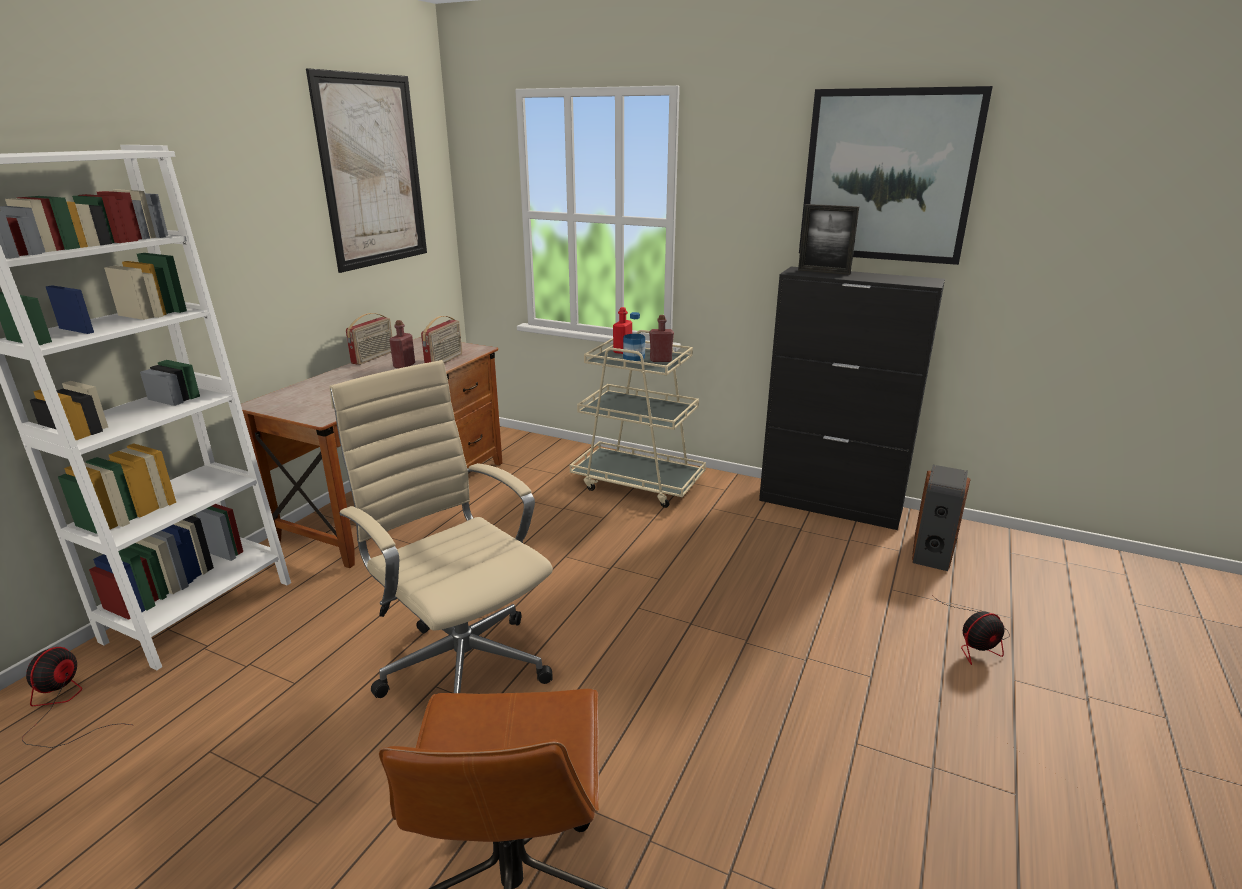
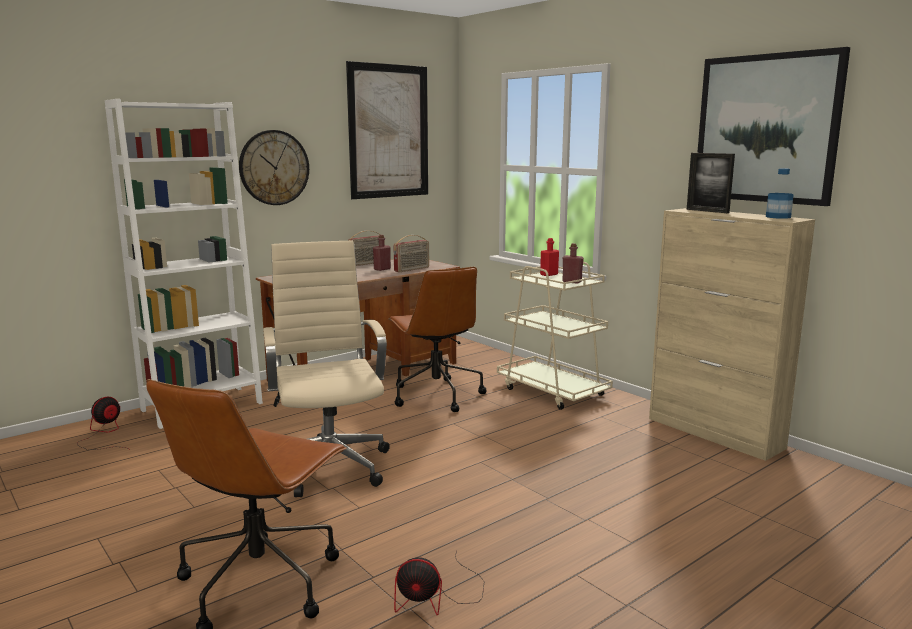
camera: 25 degrees right, 10 degrees down
(230, 240) = (274, 167): none -> wall clock
(513, 517) = (435, 395): none -> brown office chair
(634, 358) = (552, 279): bottle -> bottle (778, 217)
(830, 505) = (715, 433): black cabinet -> beige cabinet
(933, 550) = (787, 480): speaker -> none
(977, 641) = (762, 545): fan -> fan (436, 597)

